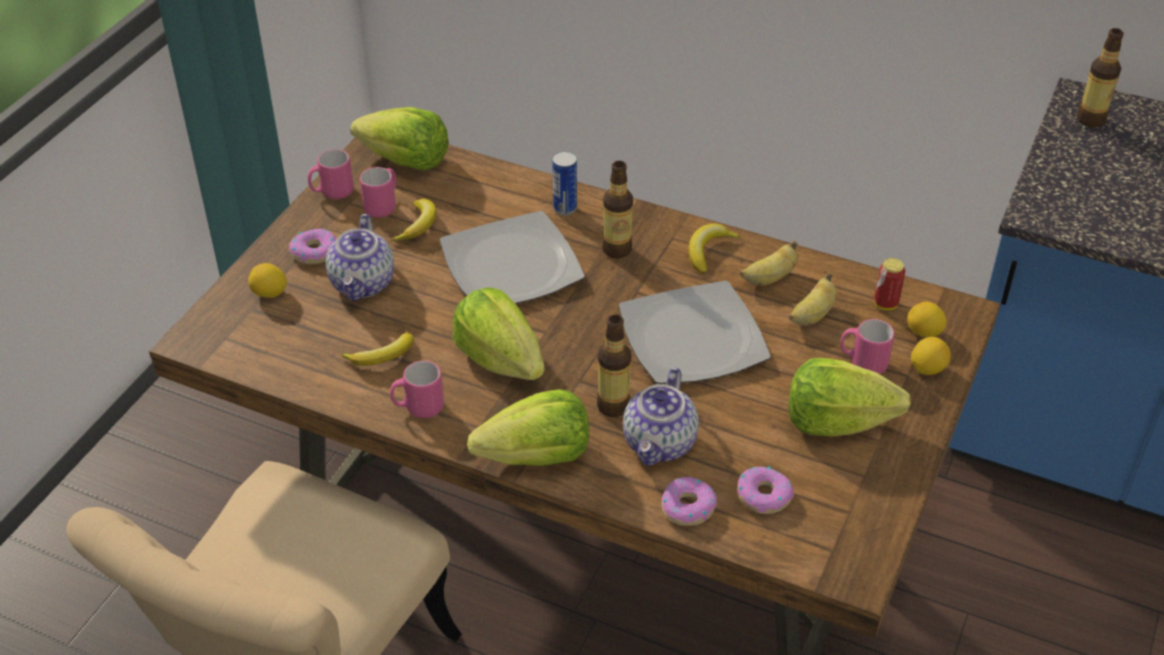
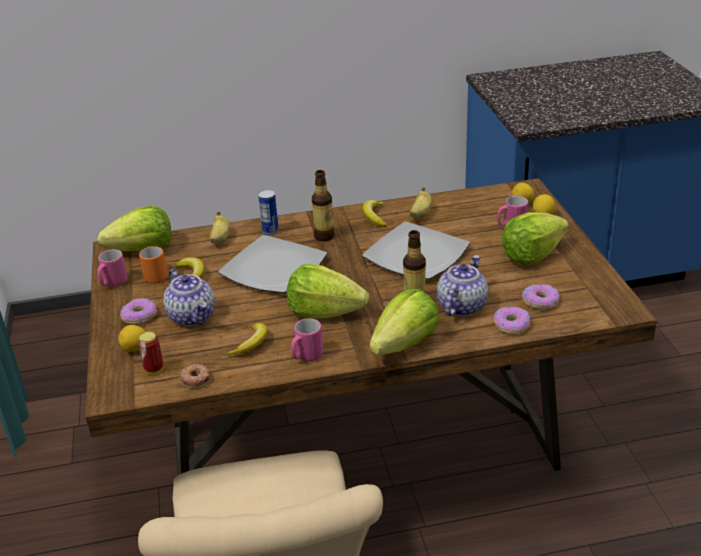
camera: 35 degrees left, 10 degrees down
(285, 368) = (196, 379): none -> donut
(383, 206) = (156, 275): pink mug -> orange mug
(660, 444) = (461, 306): teapot -> teapot turned 135 degrees counterclockwise
(812, 316) = (462, 220): banana -> banana (220, 239)
(885, 304) = (489, 200): can -> can (154, 370)
(1091, 120) = (502, 84): bottle -> none

